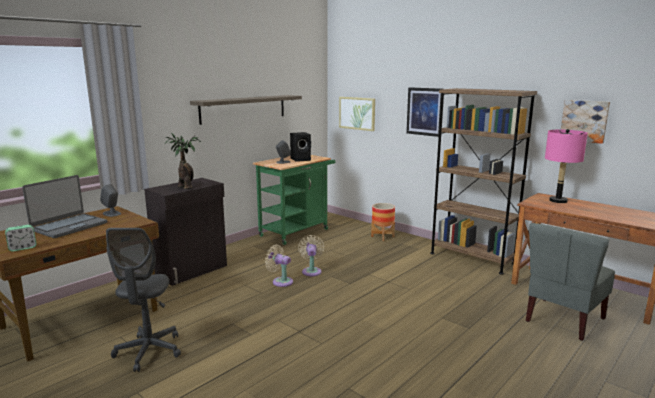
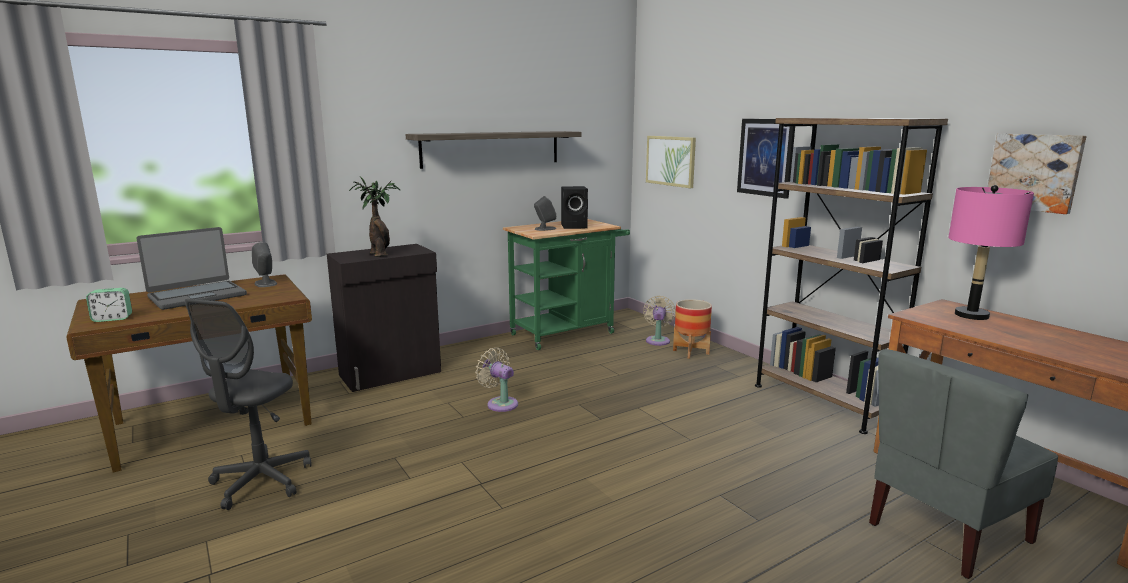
camera: 15 degrees right, 0 degrees up
(311, 271) = (554, 393): beige fan -> beige fan (658, 340)

